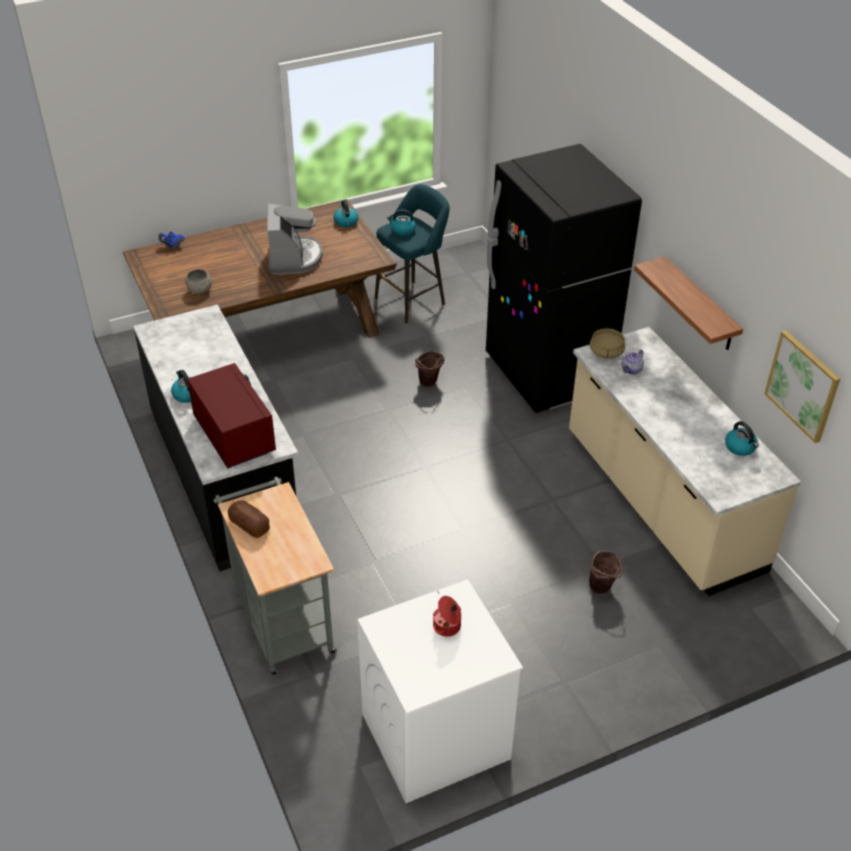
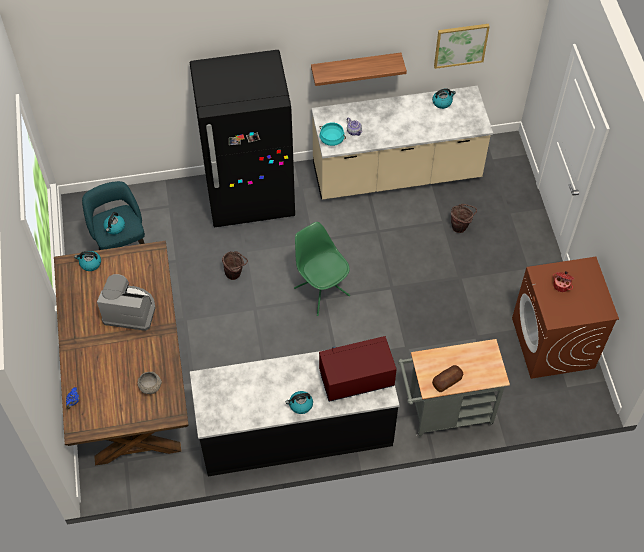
camera: 75 degrees left, 15 degrees up
(433, 462) = (321, 291): none -> green chair
(435, 737) = (553, 343): white washing machine -> brown washing machine
(606, 352) = (332, 139): beige cooking pot -> turquoise cooking pot

